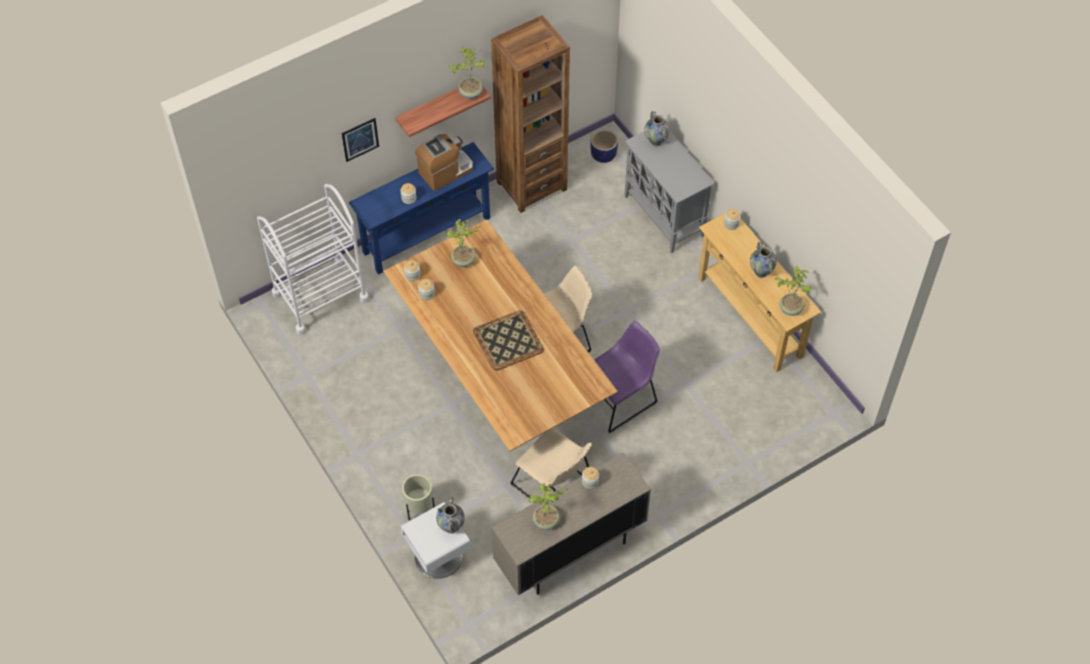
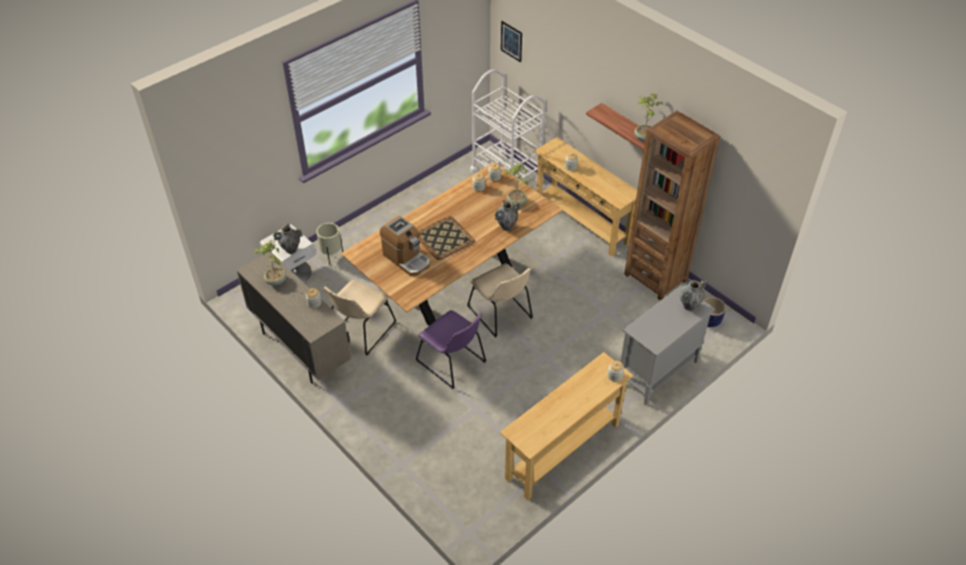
camera: 80 degrees right, 10 degrees down
(360, 139) = (577, 93): picture -> picture (511, 41)
(426, 234) = (582, 222): blue console table -> beige console table
(445, 171) = (605, 182): coffee machine -> coffee machine (406, 259)
(761, 272) = (563, 404): vase -> vase (506, 227)
(790, 308) = (527, 432): potted plant -> none

